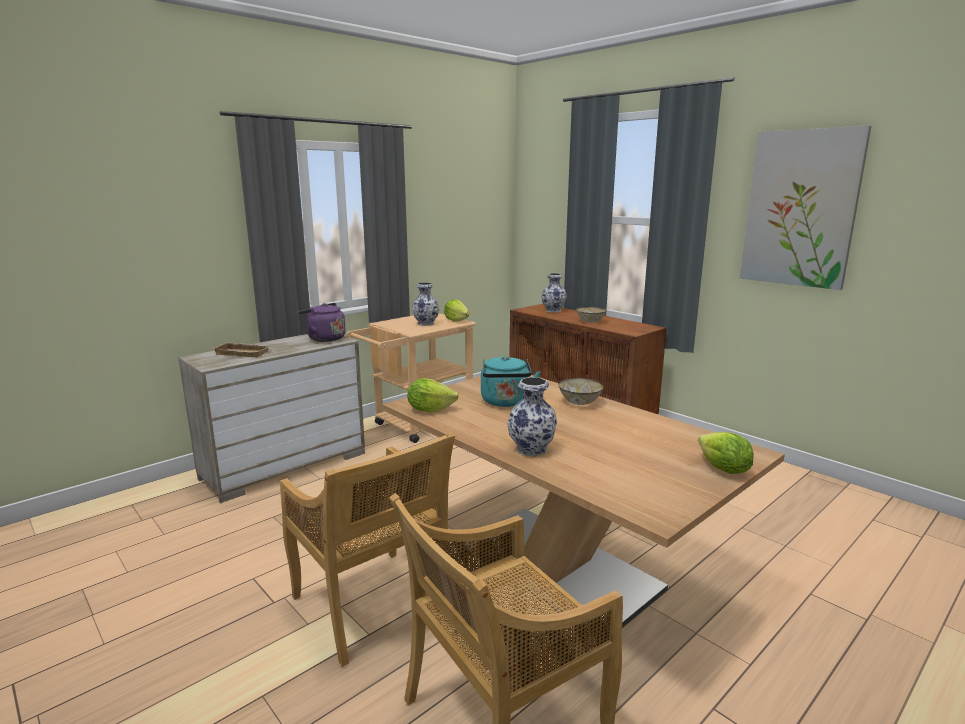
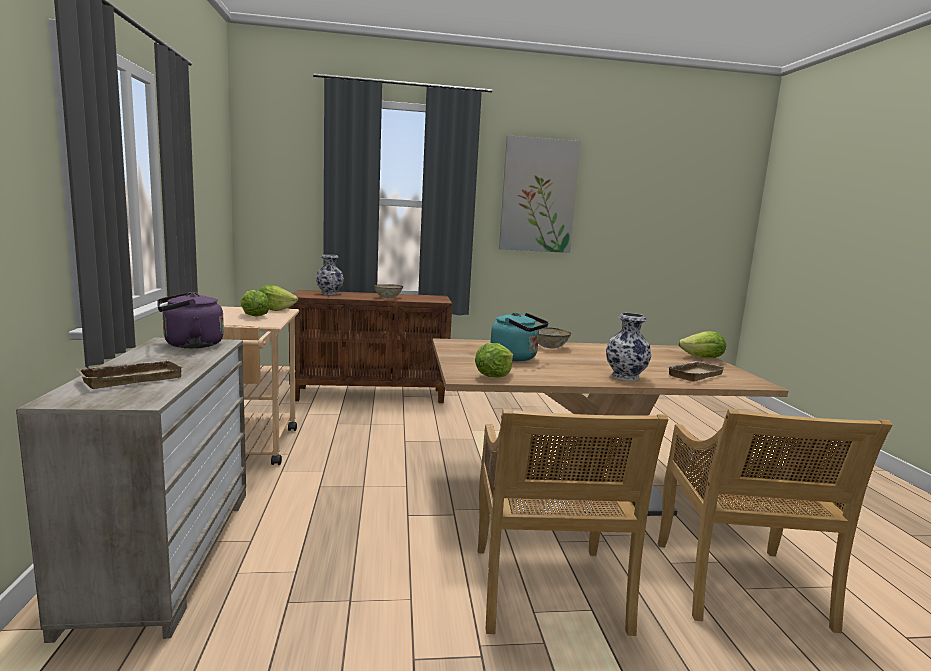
camera: 55 degrees left, 5 degrees down
(373, 604) = (548, 591): beige chair -> beige chair turned 90 degrees clockwise
(425, 324) = (253, 316): vase -> lettuce
(618, 476) = (693, 374): none -> beige tray

